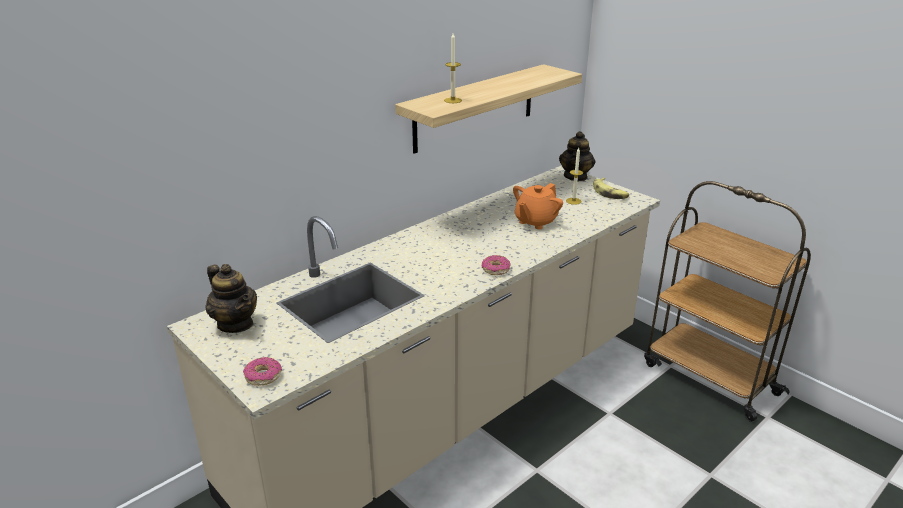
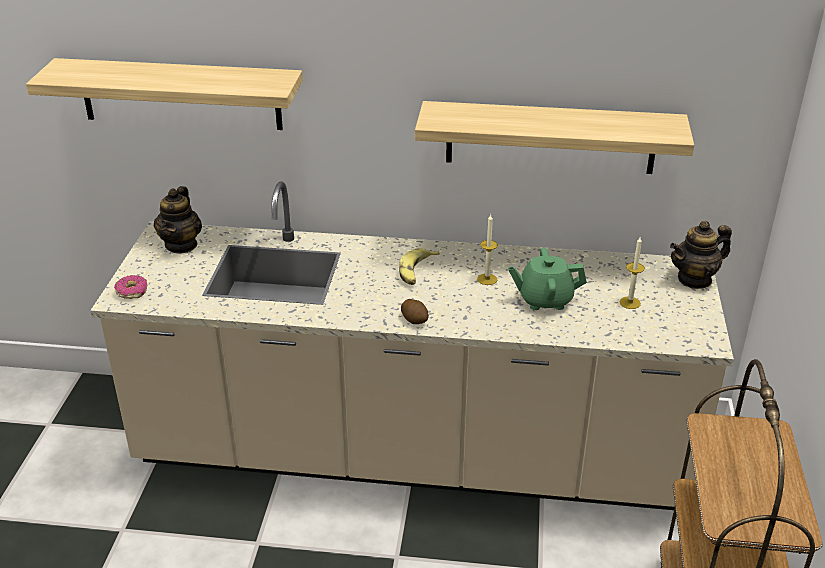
camera: 50 degrees right, 5 degrees up
(186, 167) = (180, 94): none -> shelf
(453, 100) = (476, 119): candle -> candle (487, 279)
(495, 269) = (415, 320): donut -> potato
(535, 221) = (544, 300): orange teapot -> green teapot
(610, 193) = (691, 317): banana -> banana (416, 272)

